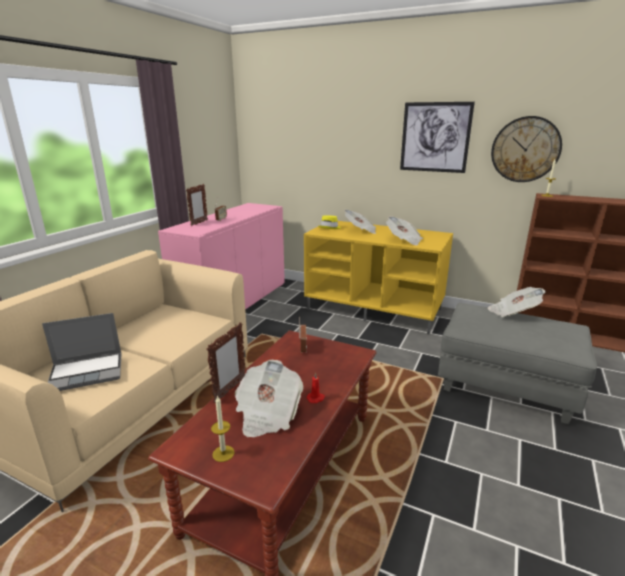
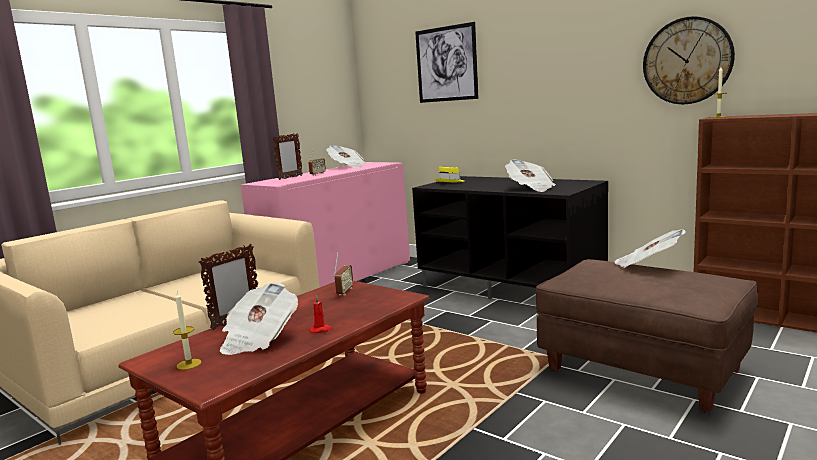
camera: 15 degrees right, 10 degrees down
(88, 372) = (119, 311): laptop -> none
(360, 231) = (485, 183): newspaper -> newspaper (347, 167)
(375, 309) = (511, 287): yellow tv stand -> black tv stand
(435, 137) = (573, 59): picture -> picture (446, 64)
(505, 387) = (641, 370): grey ottoman -> brown ottoman

